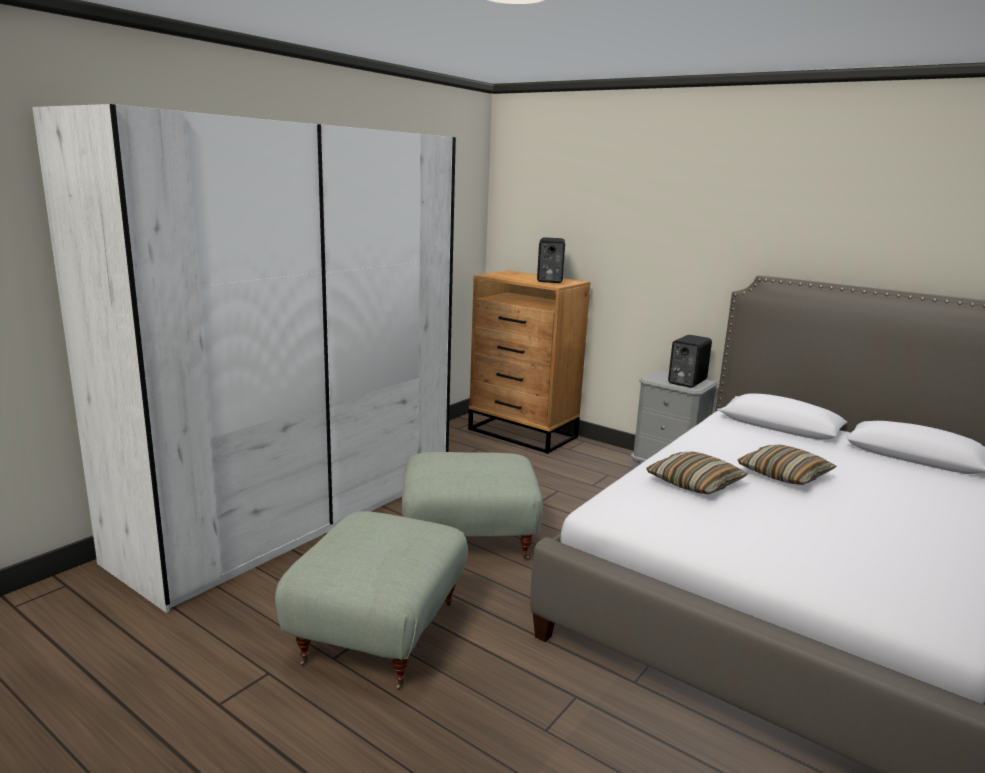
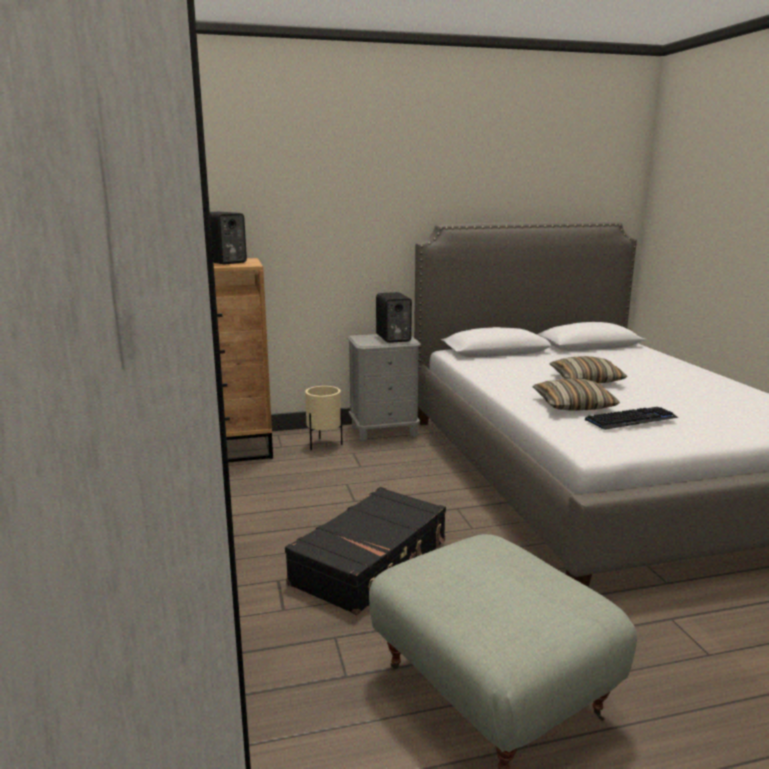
camera: 50 degrees left, 0 degrees up
(469, 538) = (371, 562): grey ottoman -> black suitcase
(600, 460) = (324, 445): none -> beige planter
(701, 512) = (631, 419): none -> keyboard

